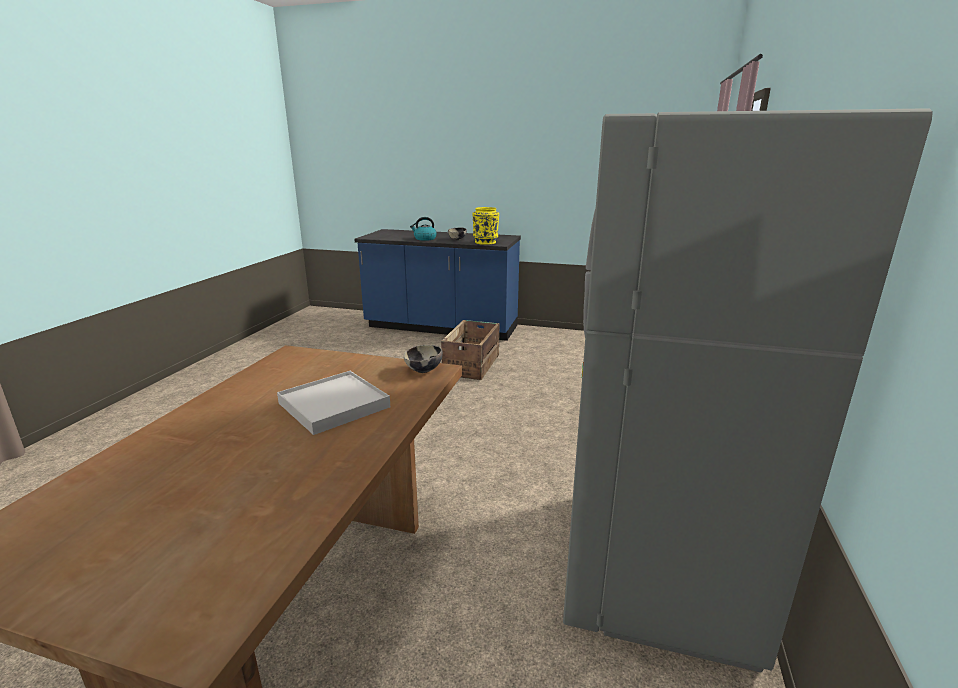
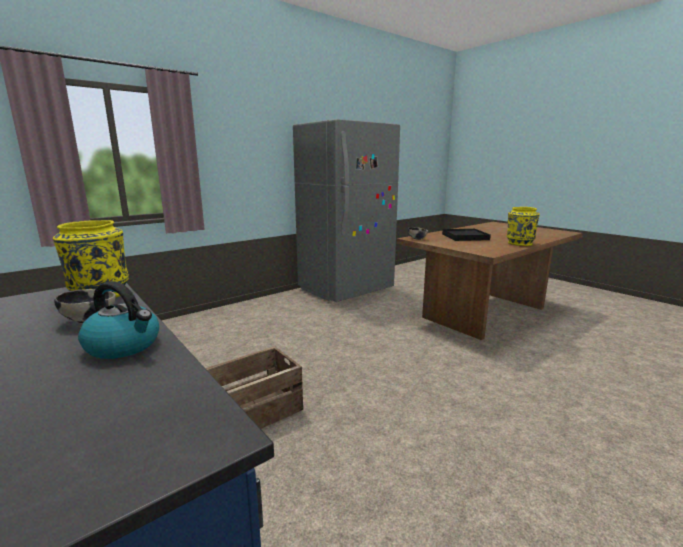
camera: 145 degrees left, 5 degrees down
(218, 401) = (519, 243): none -> yellow vase
(333, 405) = (465, 237): white tray -> black tray

